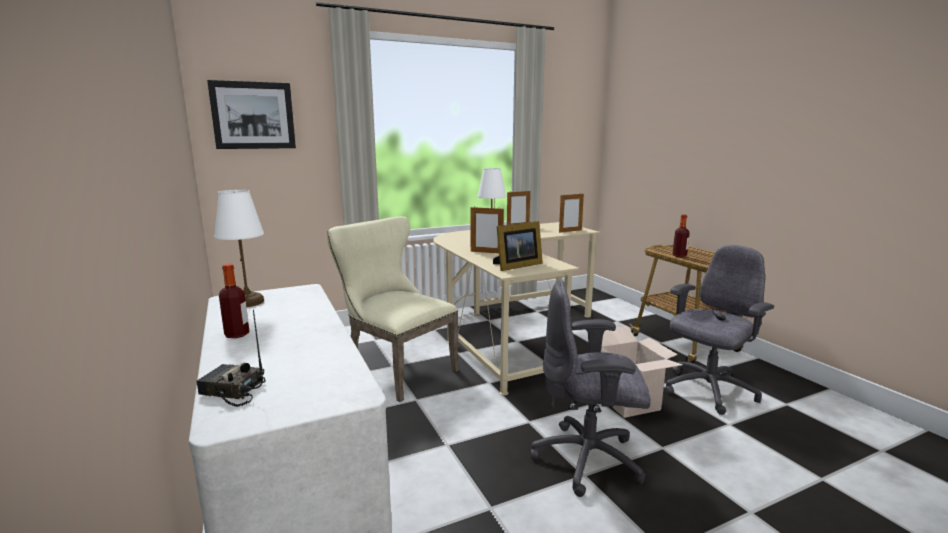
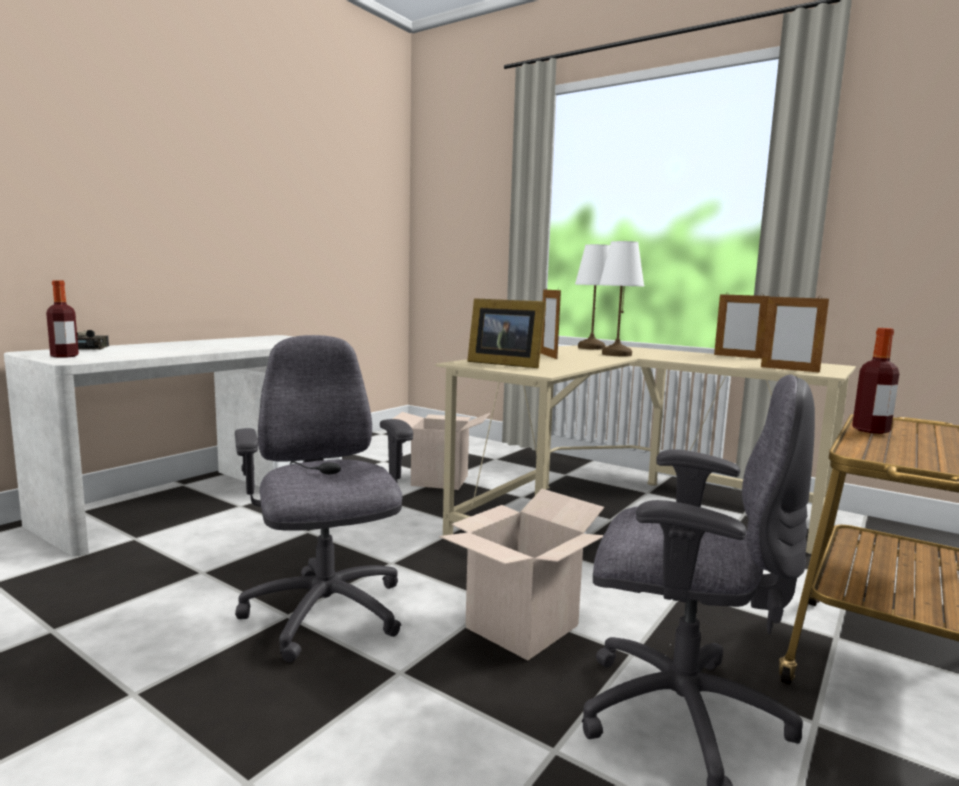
camera: 60 degrees right, 5 degrees down
(237, 334) = (195, 342): bottle -> bottle (64, 356)
(248, 302) = (272, 338): white table lamp -> white table lamp (591, 348)
(253, 115) = (452, 196): picture -> none
(396, 370) = (439, 480): beige chair -> cardboard box

